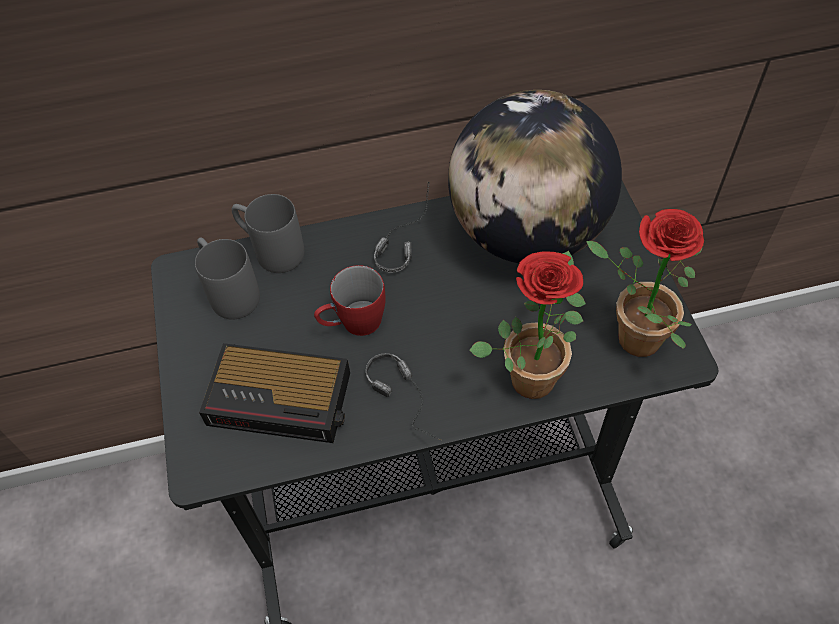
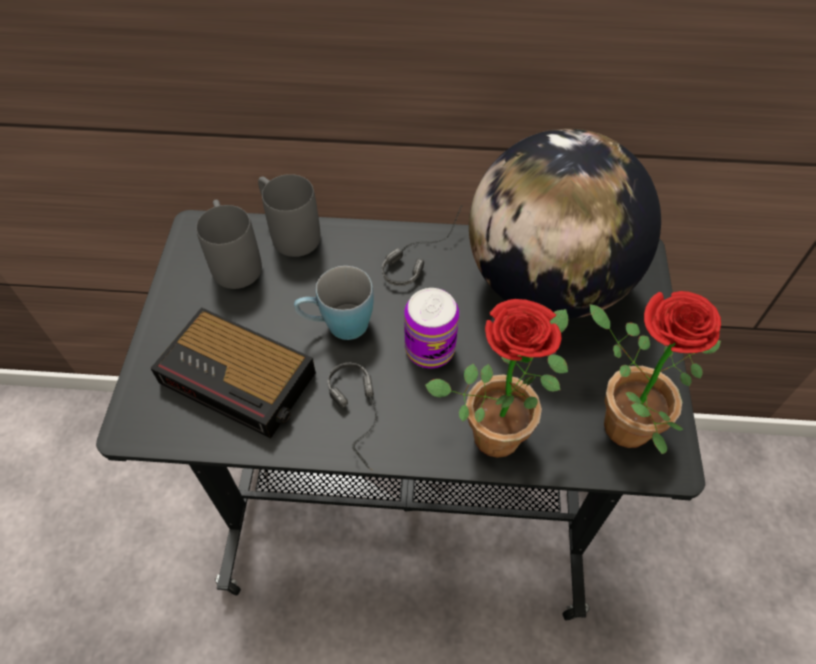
camera: 15 degrees right, 0 degrees up
(353, 324) = (337, 325): red mug -> blue mug
(445, 321) = (430, 349): none -> can

